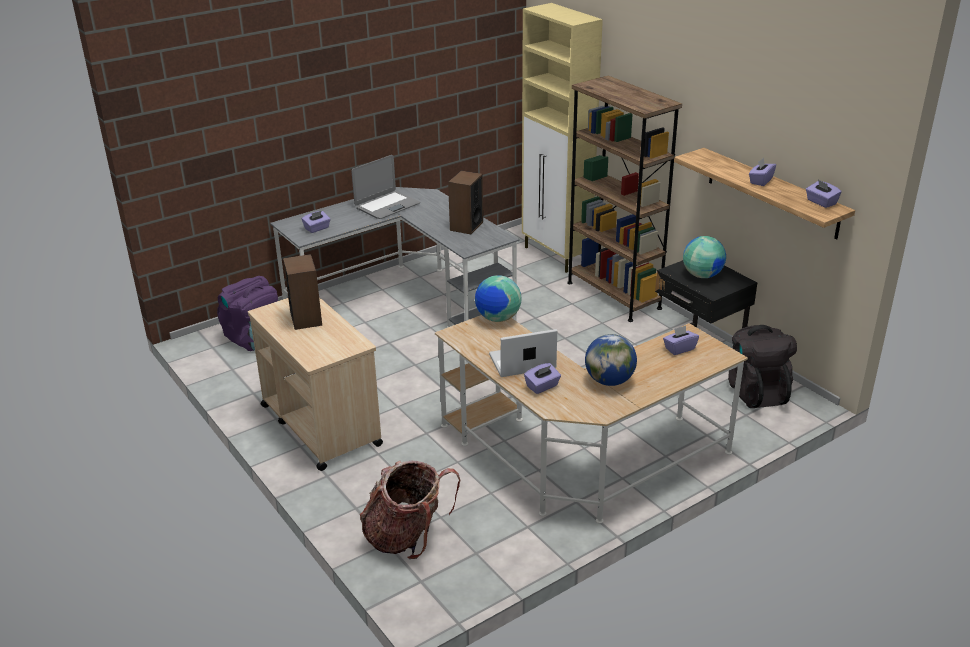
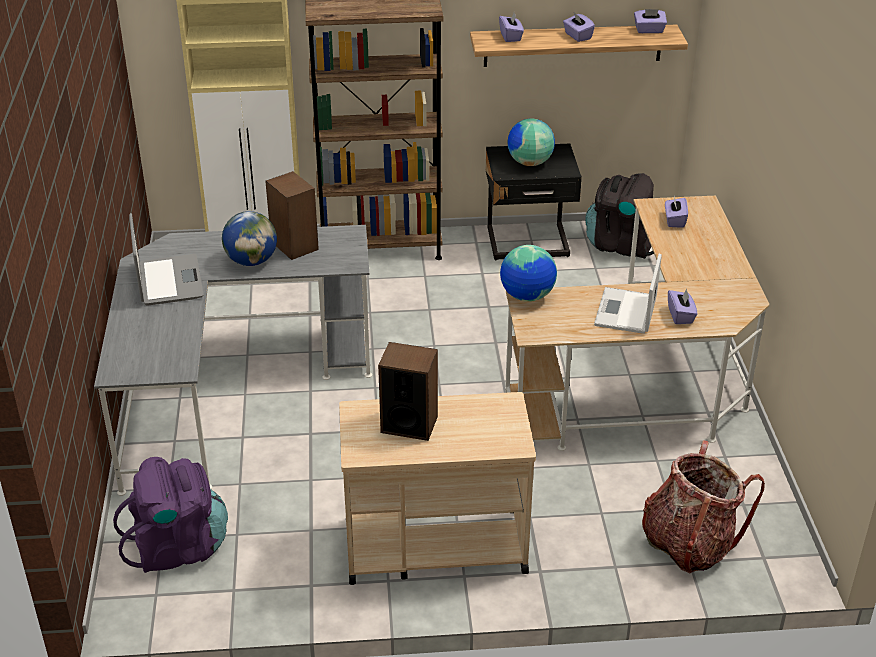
camera: 60 degrees left, 5 degrees up
(317, 228) = (164, 352): purple tissue box -> purple tissue box (511, 37)
(609, 381) = (699, 276): globe -> globe (251, 261)

